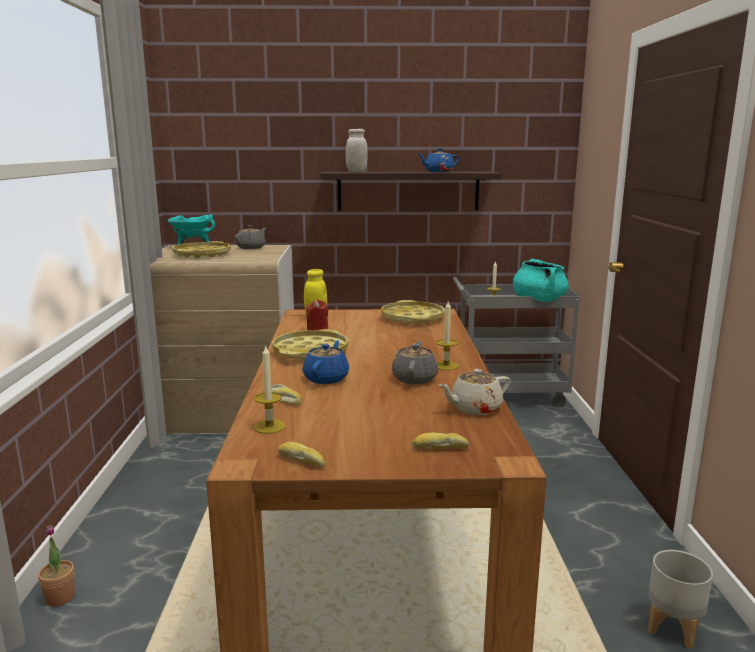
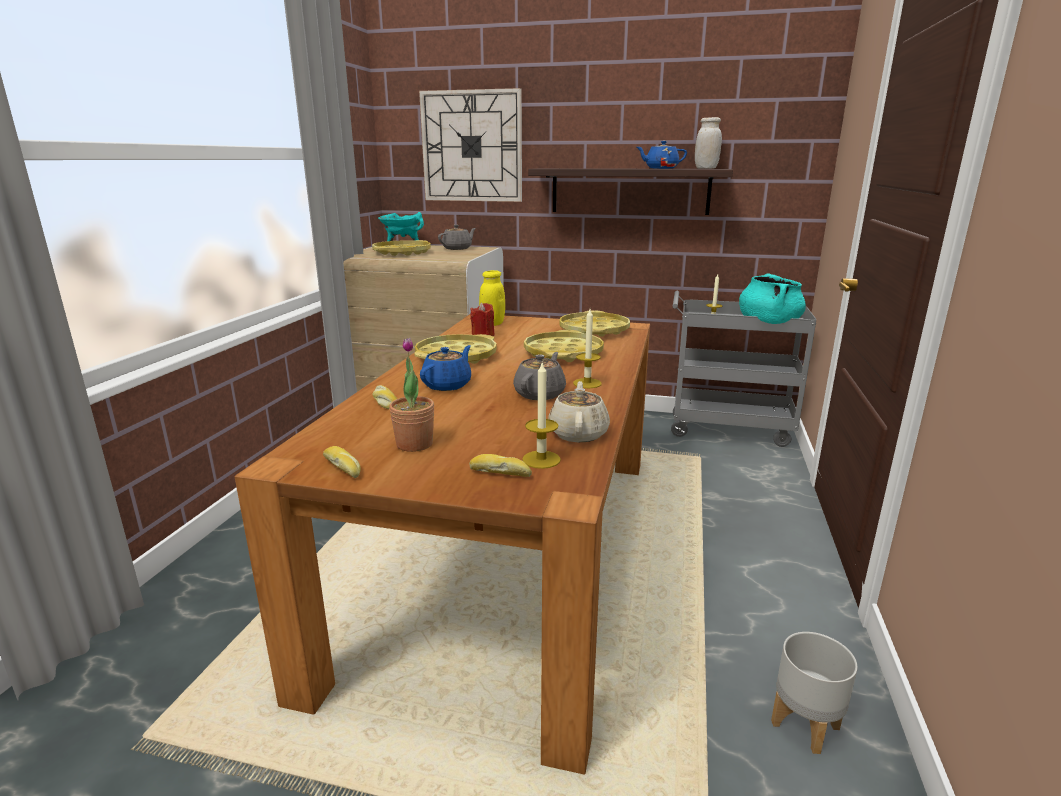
camera: 15 degrees right, 5 degrees up
(60, 597) = (196, 569): potted plant -> potted plant (414, 444)
(257, 152) = (472, 146): none -> wall clock
(269, 426) = (345, 428): candle -> candle (541, 459)
(356, 171) = (571, 168): white jar -> white jar (706, 168)
(403, 341) = (563, 353): none -> yellow tray
(474, 408) = (578, 433): beige teapot -> beige teapot turned 105 degrees clockwise

